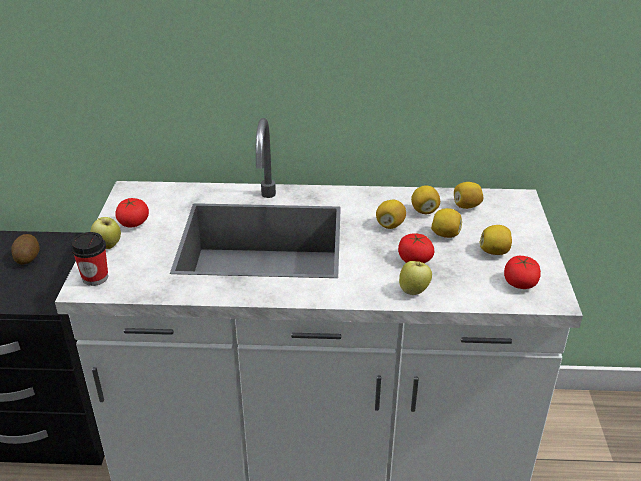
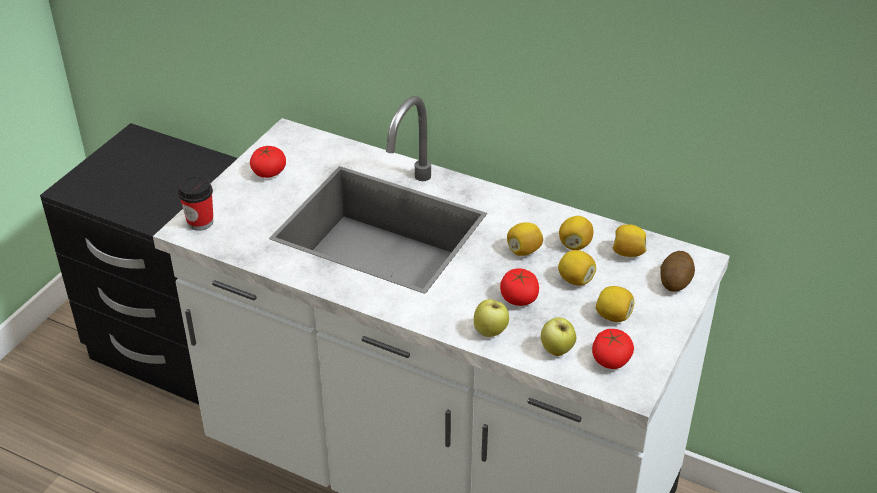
camera: 25 degrees right, 5 degrees up
(27, 257) = (182, 175): potato -> potato (675, 281)
(108, 246) = (231, 192): apple -> apple (557, 351)

